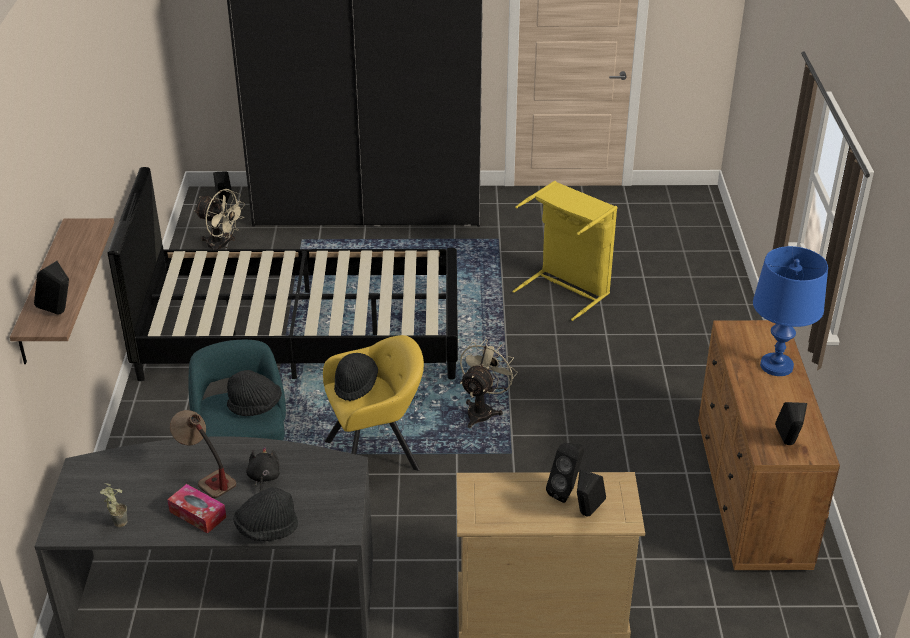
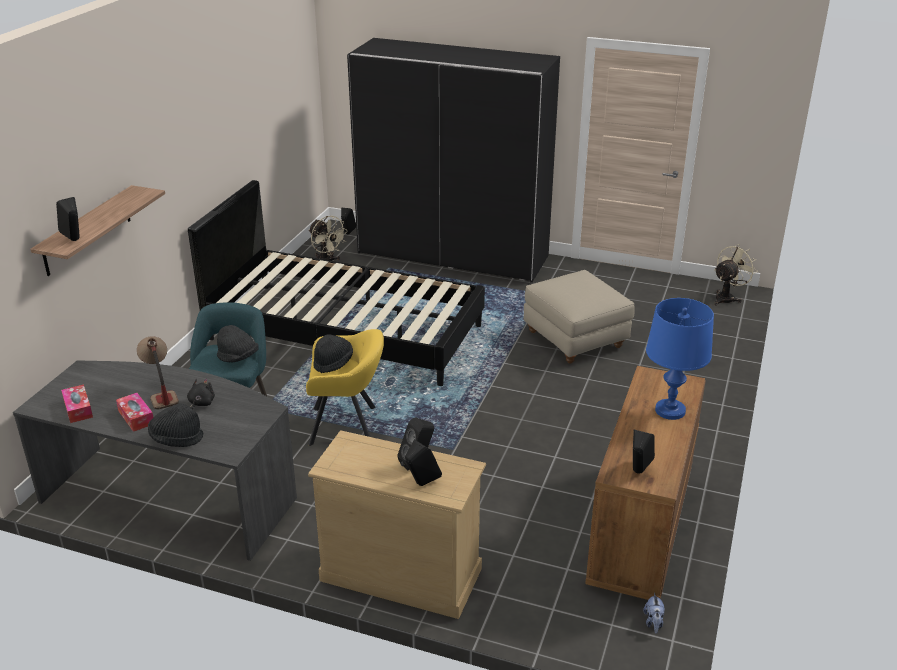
camera: 20 degrees right, 5 degrees down
(117, 521) = (78, 409): potted plant -> tissue box
(482, 410) = (450, 413): beige fan -> beige fan (727, 298)
(567, 289) = (575, 340): yellow laundry basket -> beige ottoman
(817, 592) = (653, 622): none -> plush toy

